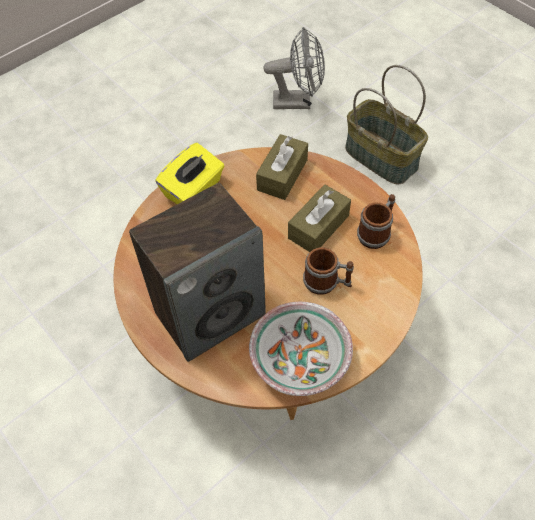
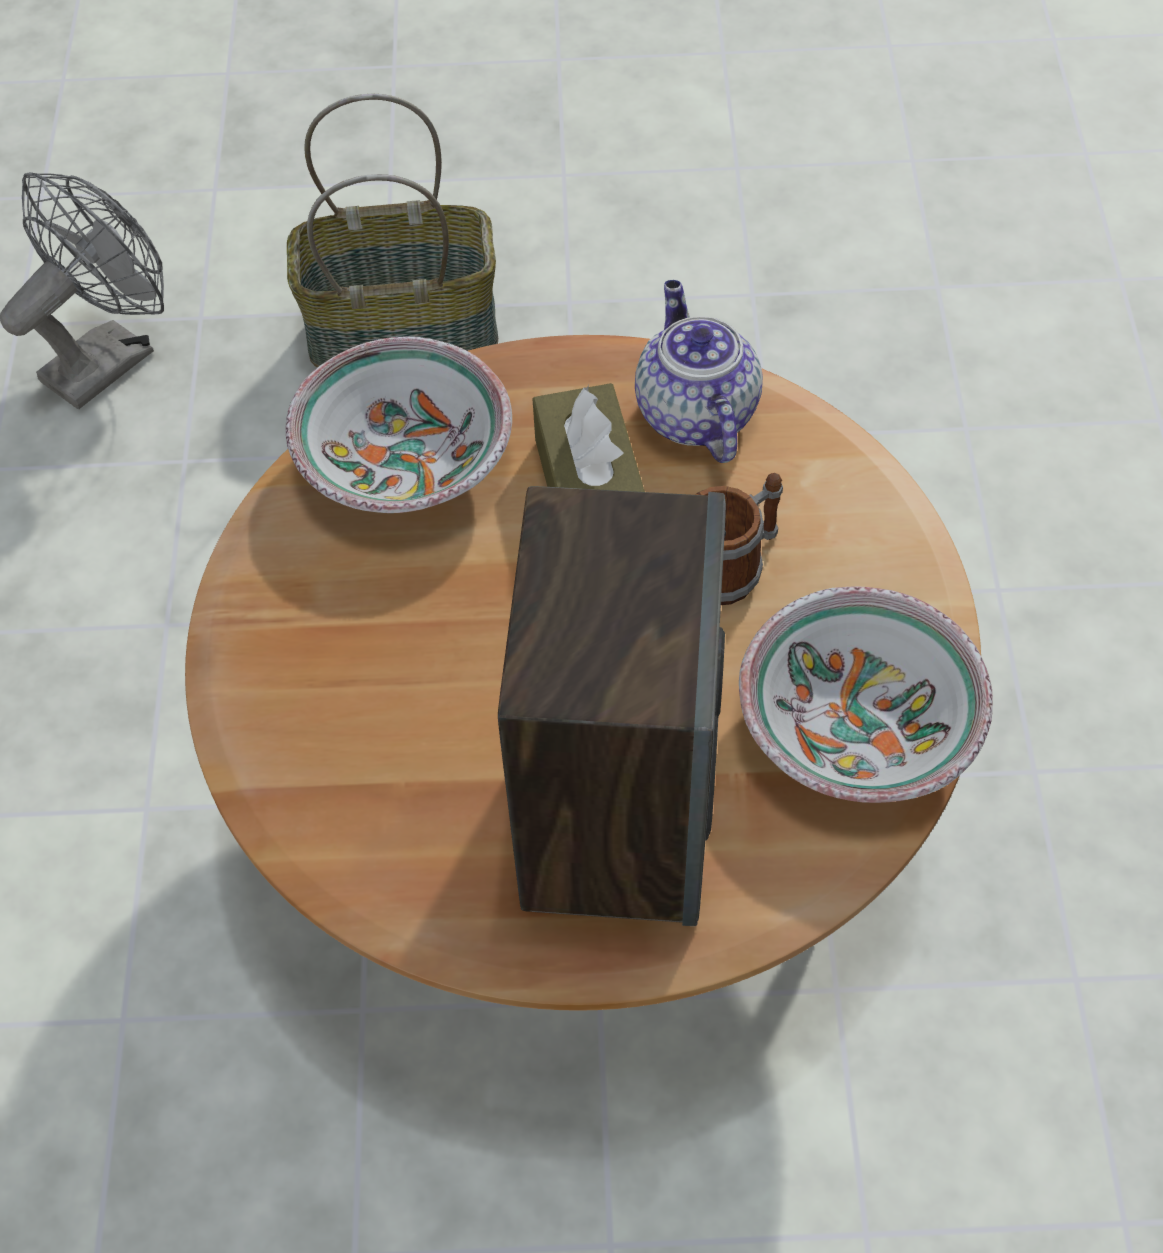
camera: 50 degrees left, 0 degrees up
(193, 190) = (273, 636): yellow tissue box -> none
(282, 175) = (402, 460): brown tissue box -> bowl
(376, 233) = (694, 413): mug -> teapot

